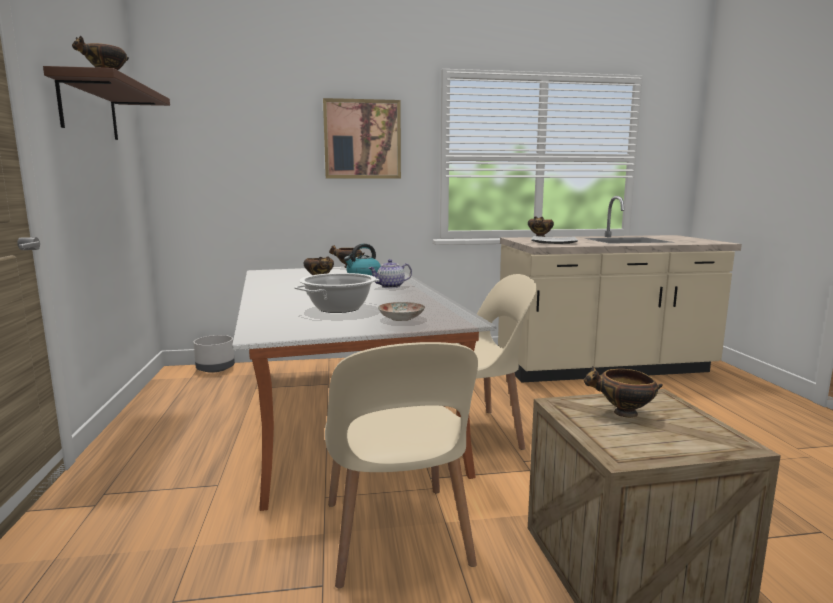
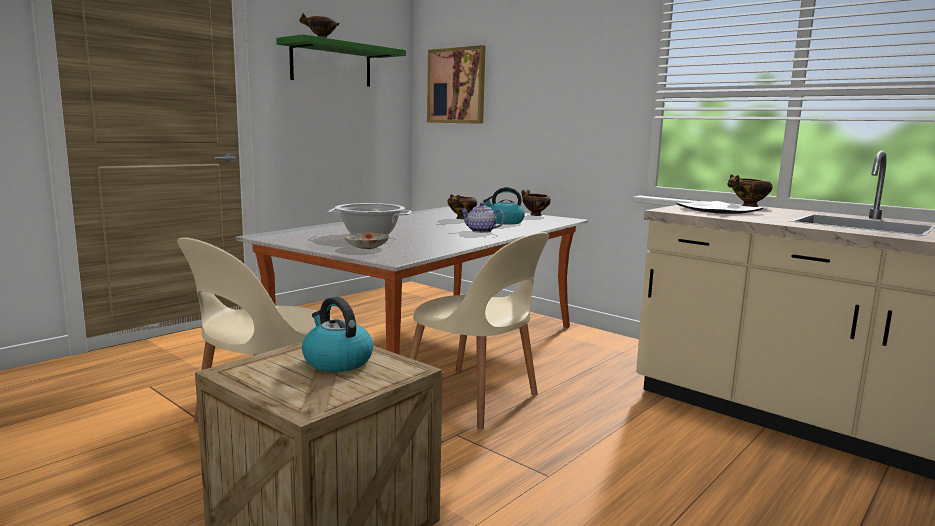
camera: 50 degrees right, 0 degrees up
(88, 109) = (331, 64): brown shelf -> green shelf
(215, 368) = (433, 292): grey planter -> none
(362, 139) = (572, 76): picture -> picture (456, 86)
(623, 413) = (337, 361): bowl -> kettle

